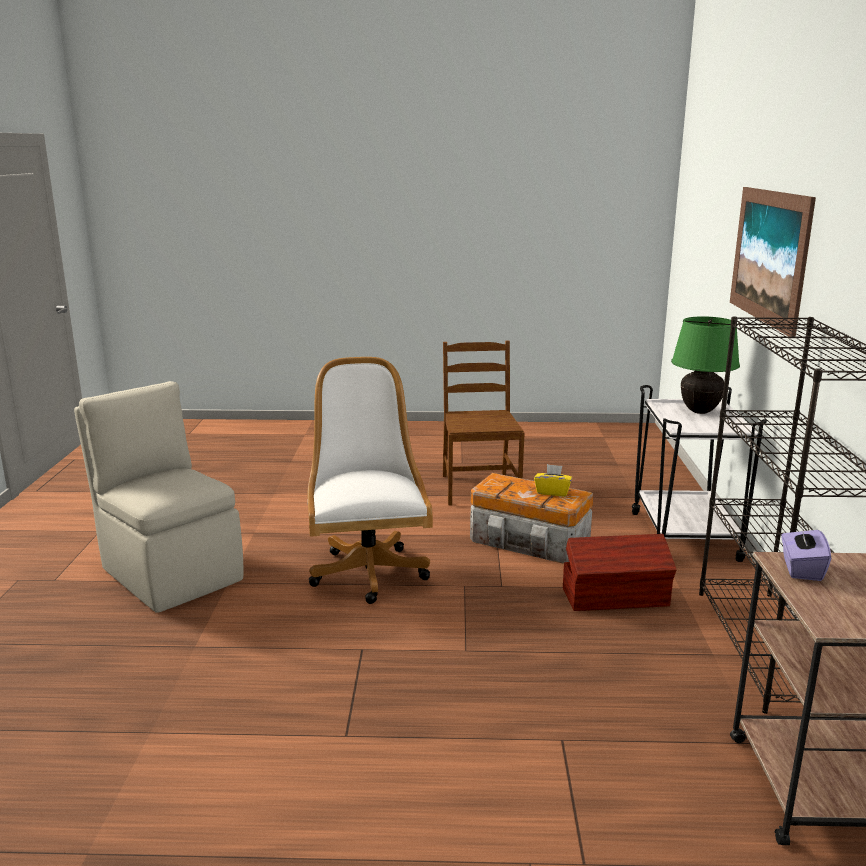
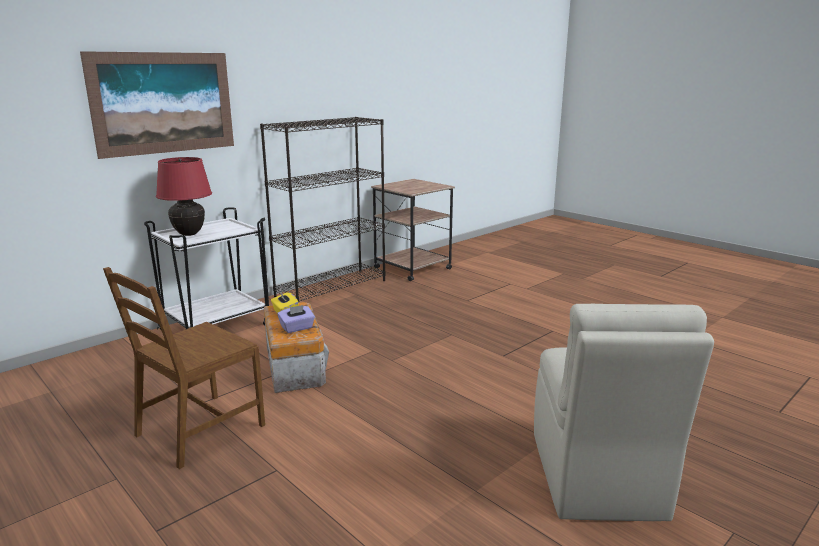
camera: 135 degrees left, 0 degrees up
(367, 568) = (429, 399): white office chair -> none
(616, 598) = (334, 322): brown storage box -> none
(699, 411) = (189, 234): green table lamp -> red table lamp
(801, 569) = (413, 190): purple tissue box -> purple tissue box (297, 328)

